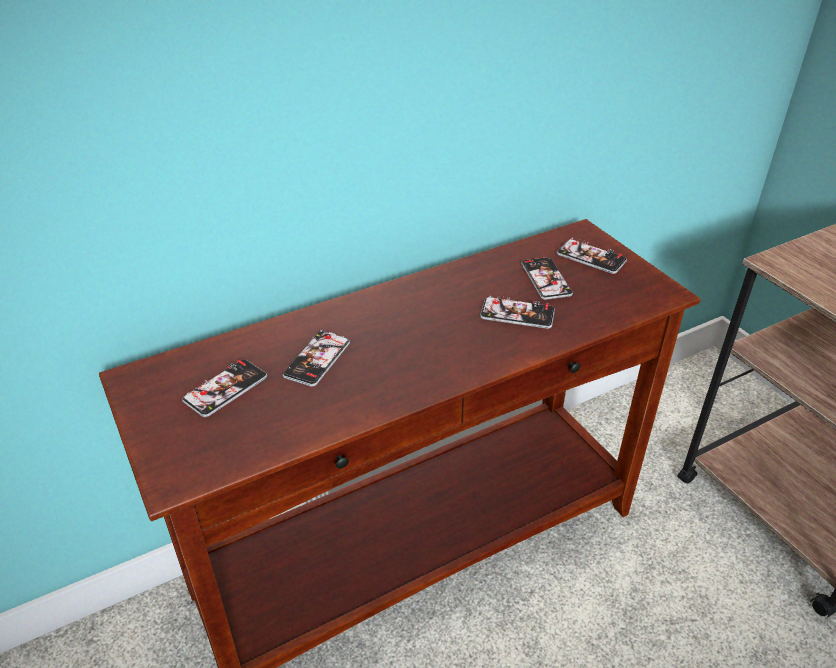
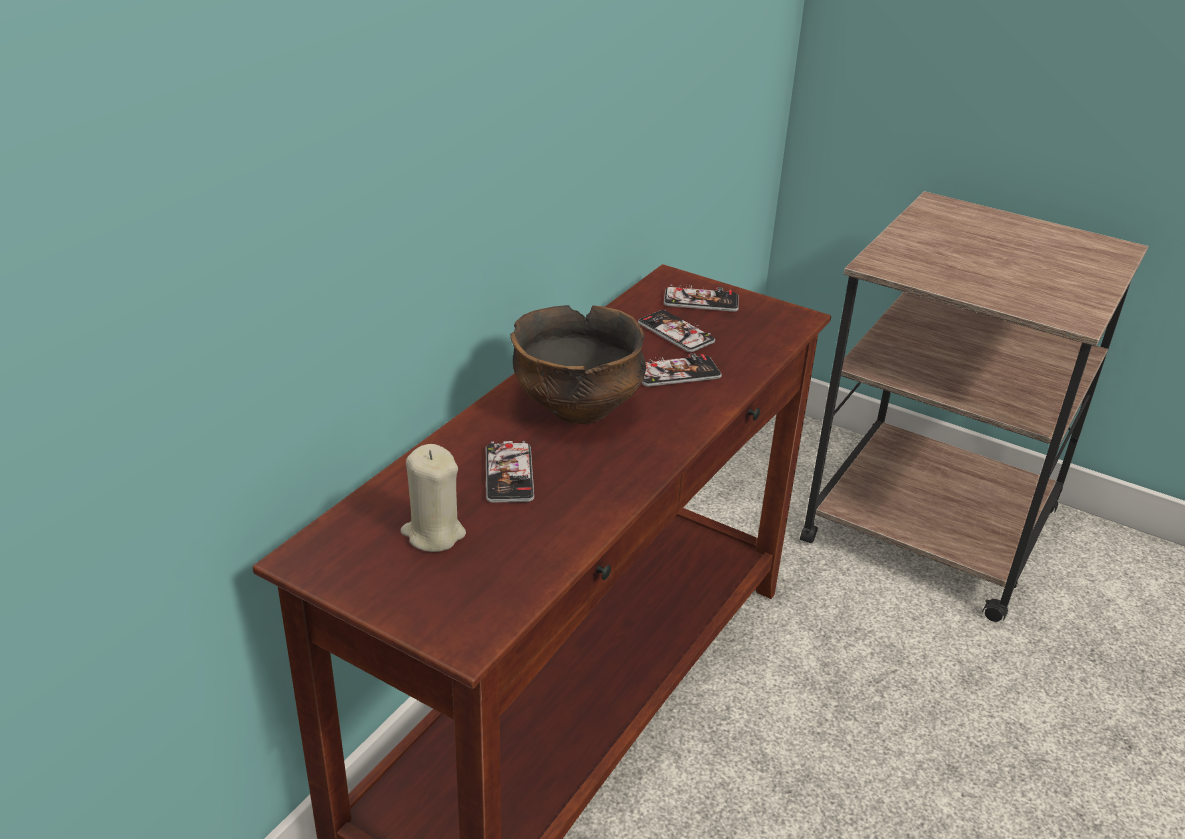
camera: 30 degrees left, 5 degrees down
(225, 389) = (433, 533): phone -> beige candle
(414, 321) = (578, 407): none -> bowl

